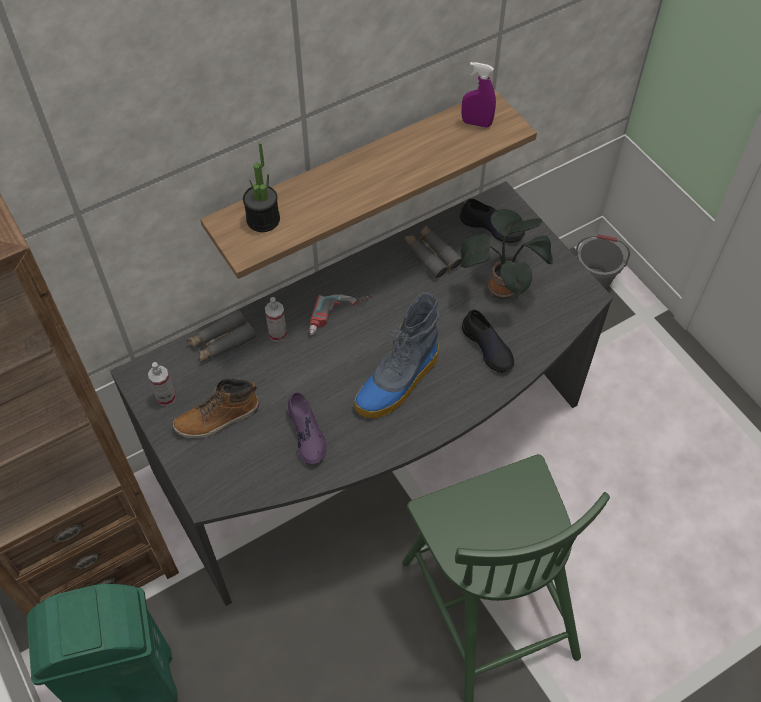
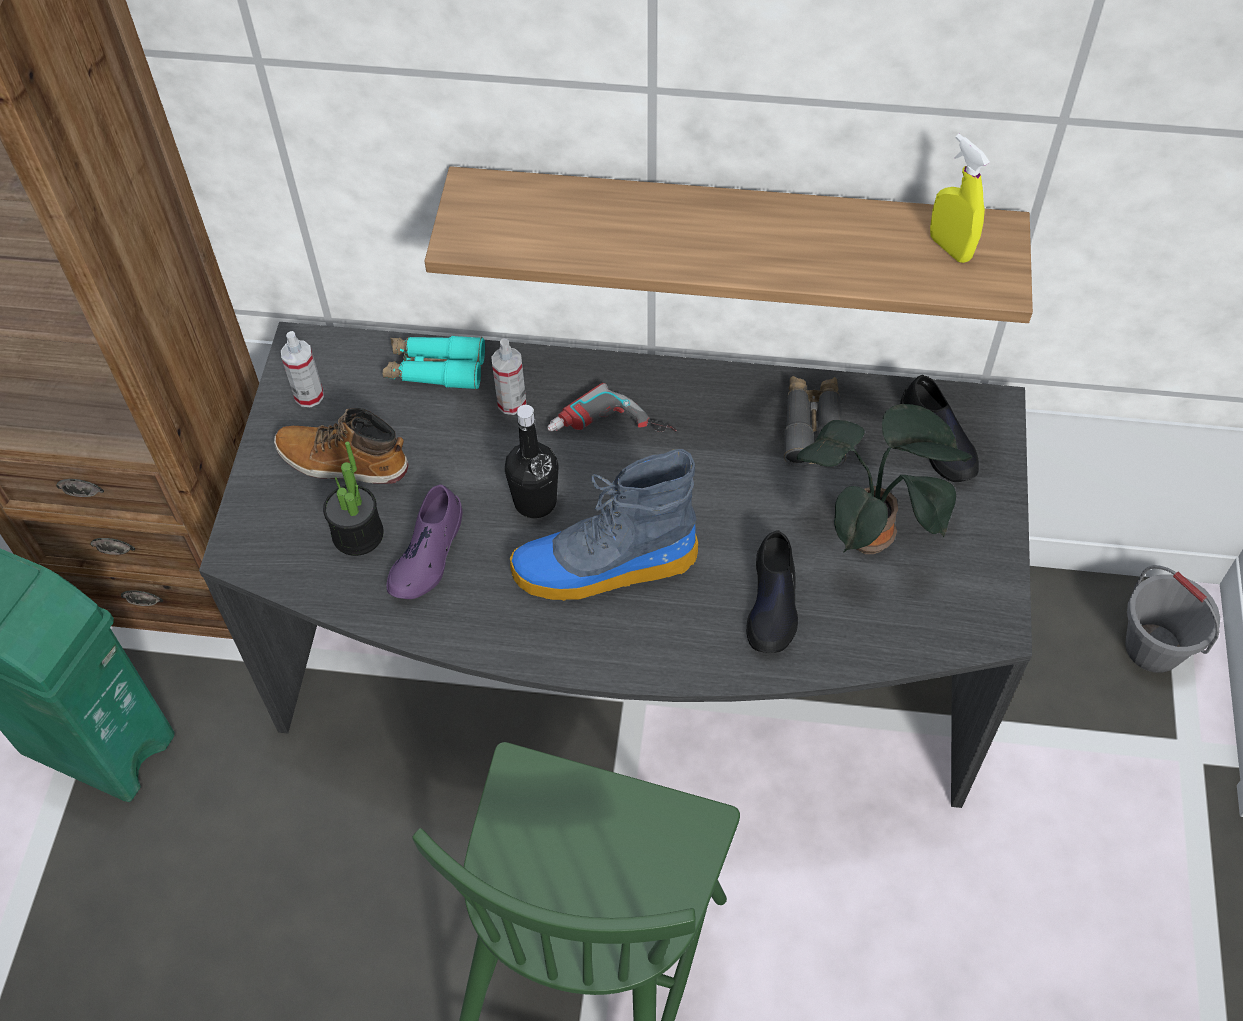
camera: 40 degrees right, 0 degrees up
(221, 342) = (435, 369): grey binoculars -> turquoise binoculars
(263, 219) = (523, 212): potted plant -> potted plant (358, 534)
(336, 373) = (535, 501): none -> black bottle
(476, 123) = (950, 248): purple spray bottle -> yellow spray bottle

